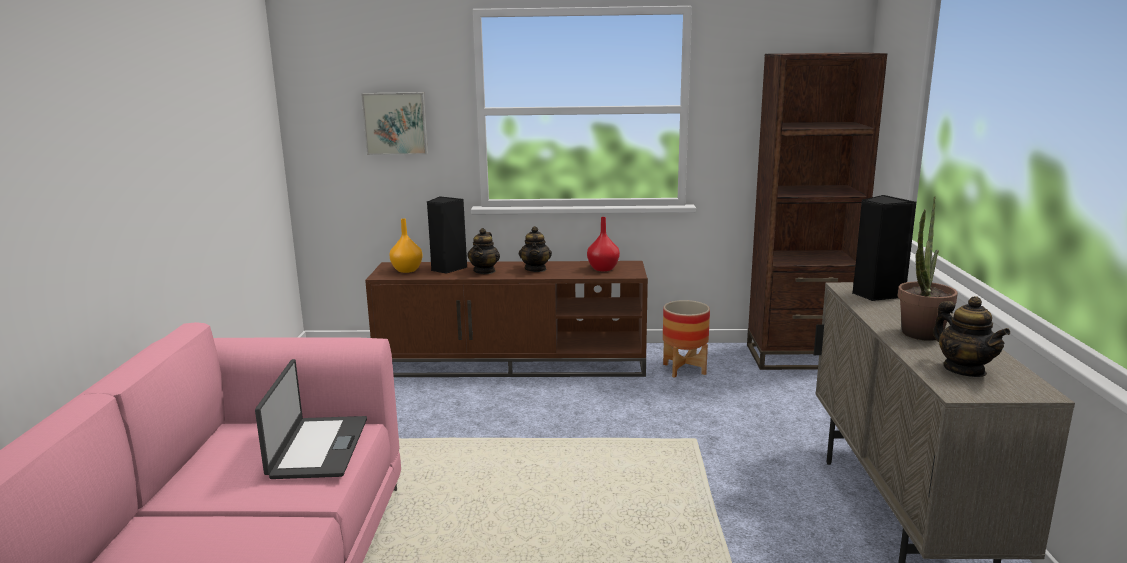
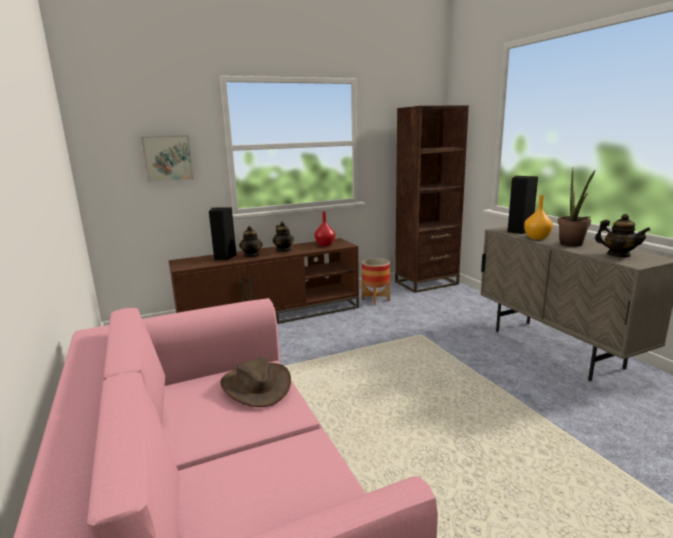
camera: 25 degrees left, 0 degrees up
(317, 448) = (256, 385): laptop -> brown hat
(407, 270) = (195, 262): orange vase -> orange vase (537, 238)

